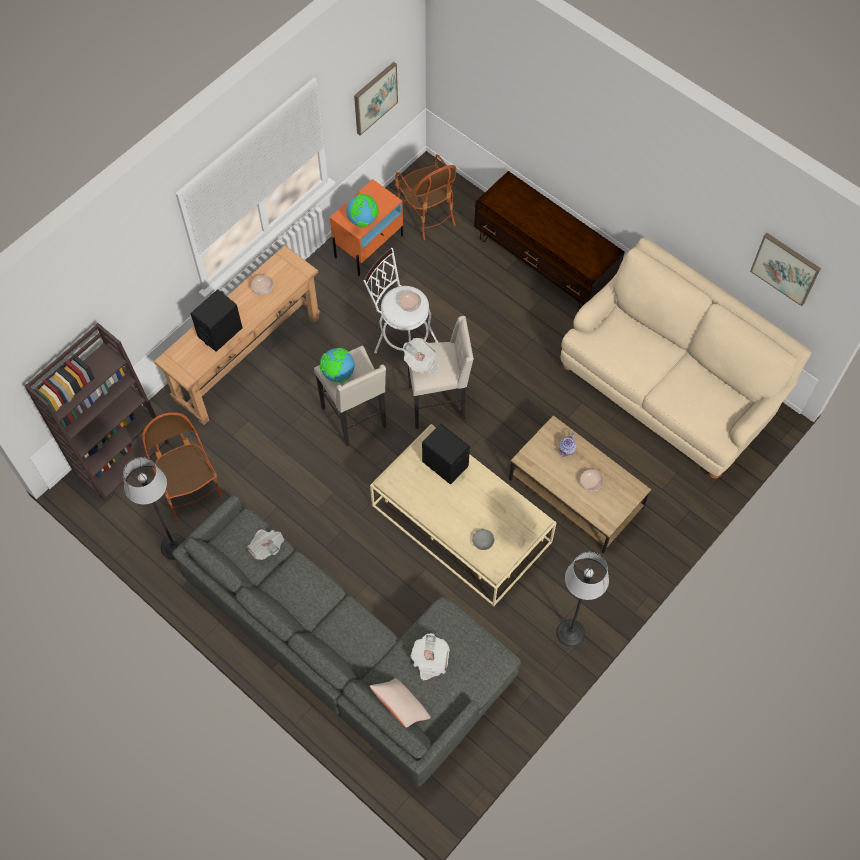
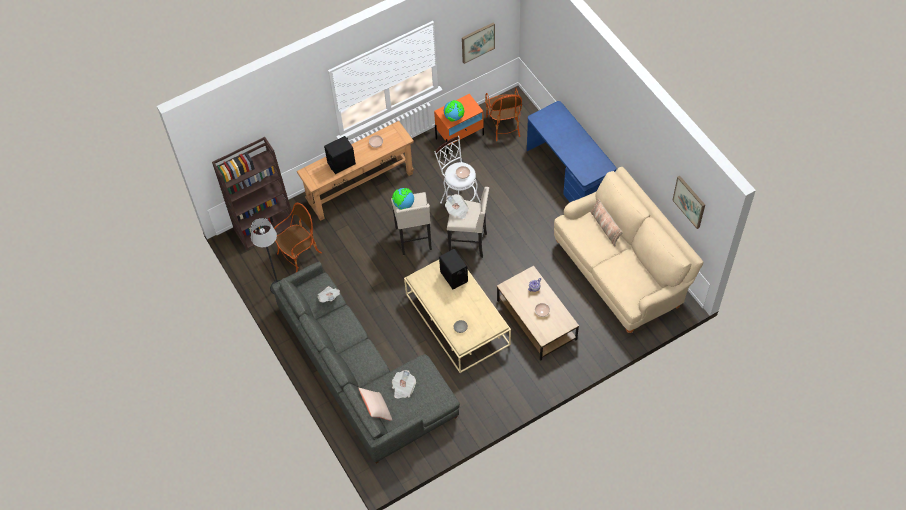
camera: 20 degrees right, 5 degrees down
(190, 487) = (299, 255): armchair -> armchair turned 60 degrees clockwise
(544, 264) = (568, 174): brown tv stand -> blue desk
(570, 633) = (501, 401): floor lamp -> none
(641, 332) = (605, 227): none -> pillow

